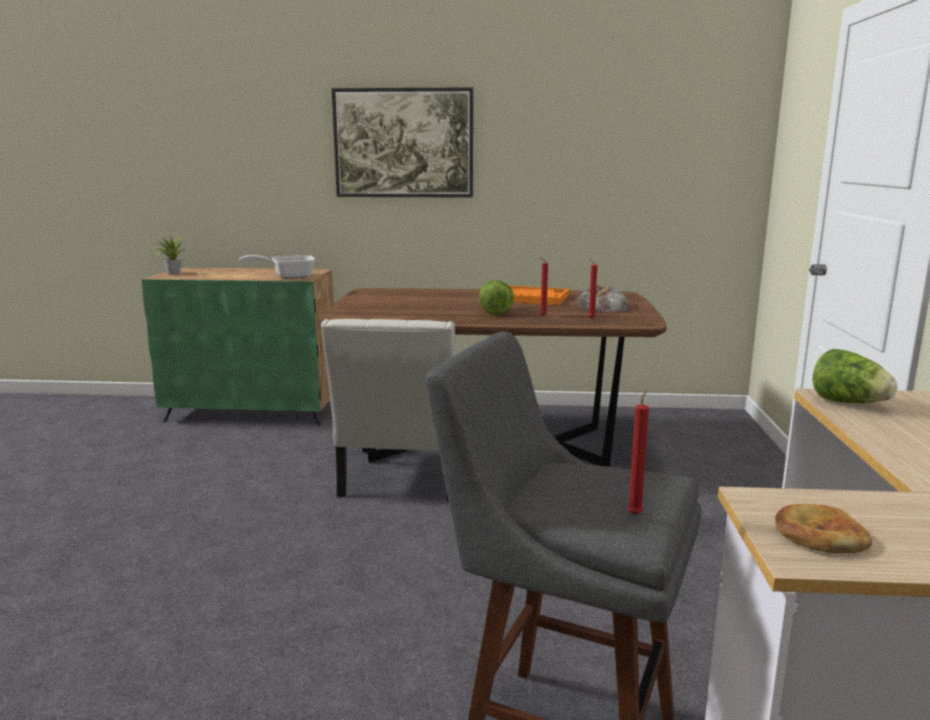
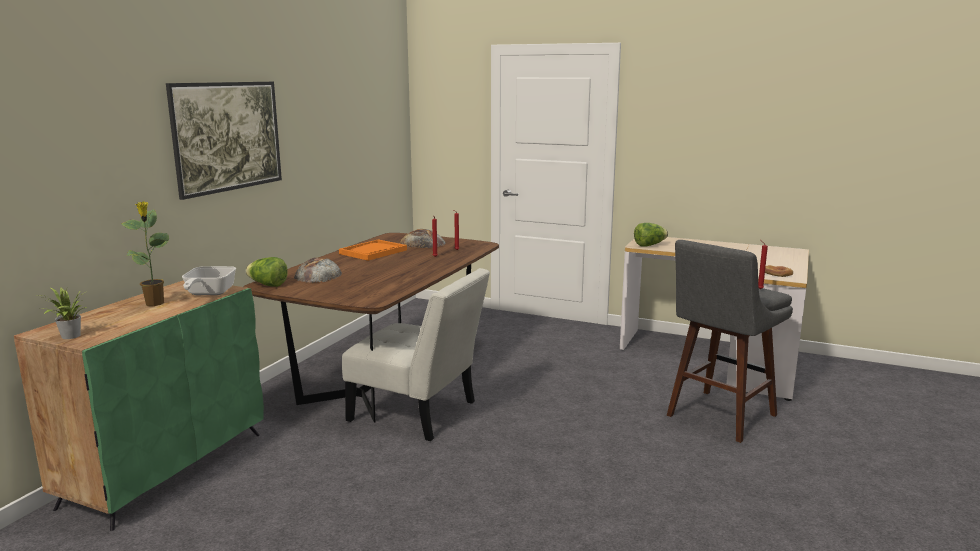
camera: 70 degrees left, 0 degrees up
(255, 273) = (155, 304): none -> potted plant
(418, 296) = (318, 275): none -> bread
(494, 312) = (408, 264): lettuce -> lettuce (268, 285)

